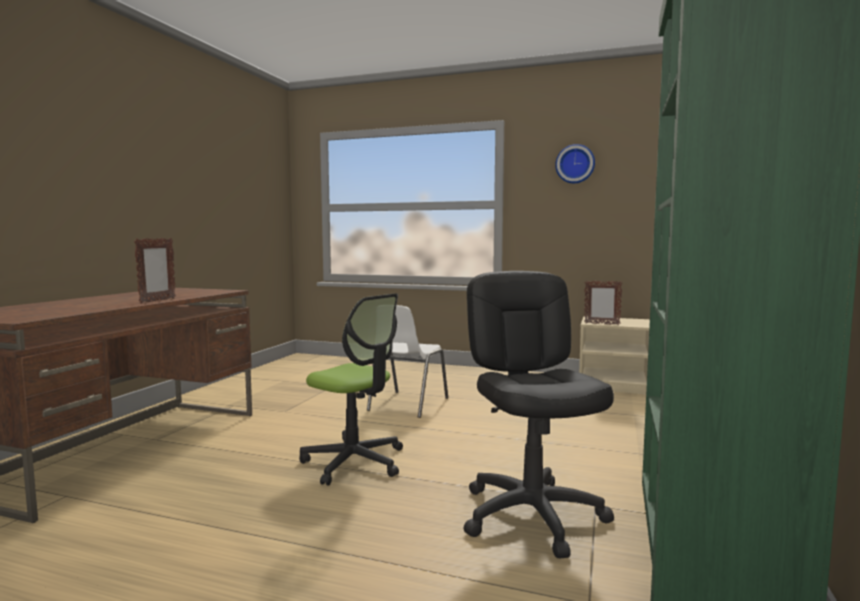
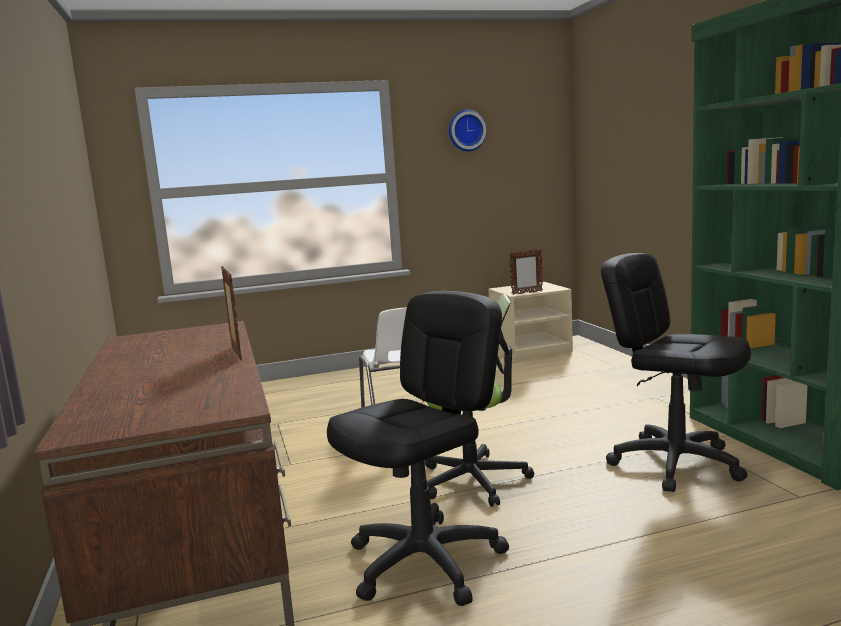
camera: 35 degrees left, 5 degrees up
(207, 500) = (426, 562): none -> black office chair

